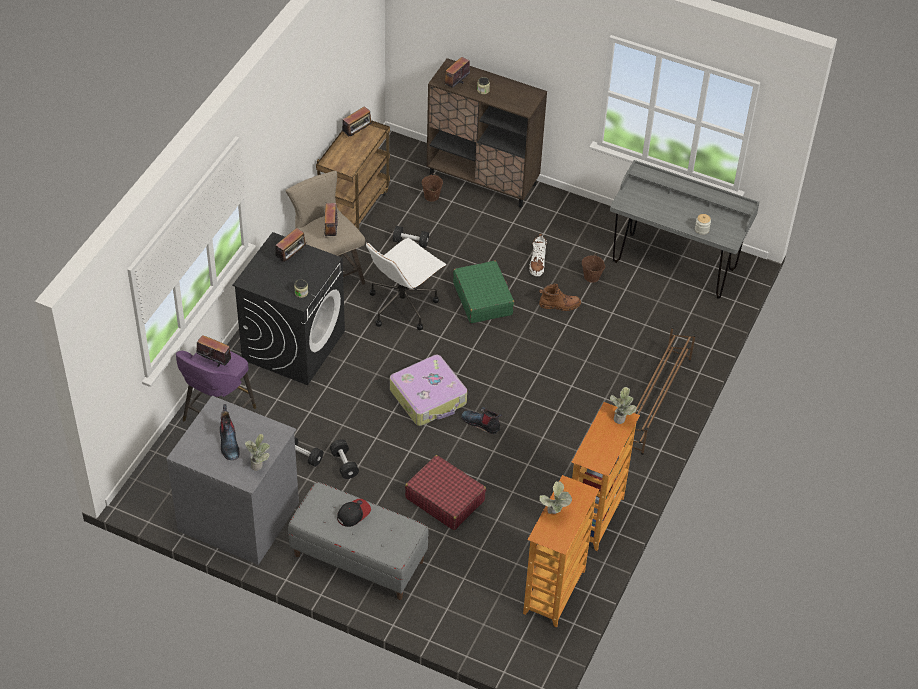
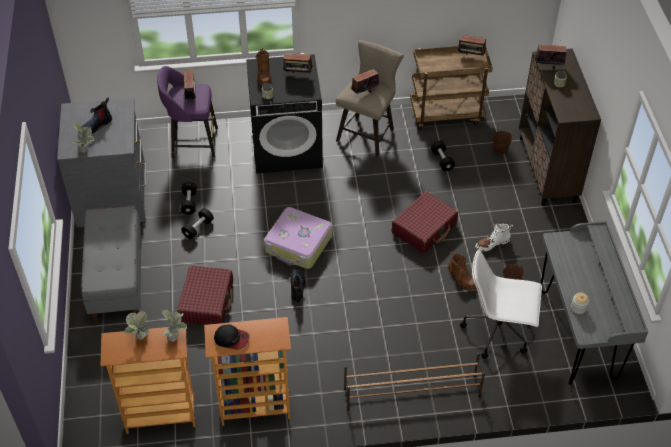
camera: 60 degrees right, 0 degrees up
(271, 283) = (264, 76): none -> brown boot
(353, 513) = (117, 240): cap -> cap (232, 339)
(403, 305) = (376, 186): white office chair -> white office chair (498, 331)
(483, 298) = (424, 228): green suitcase -> red suitcase
(620, 417) = (278, 336): potted plant -> potted plant (176, 337)

